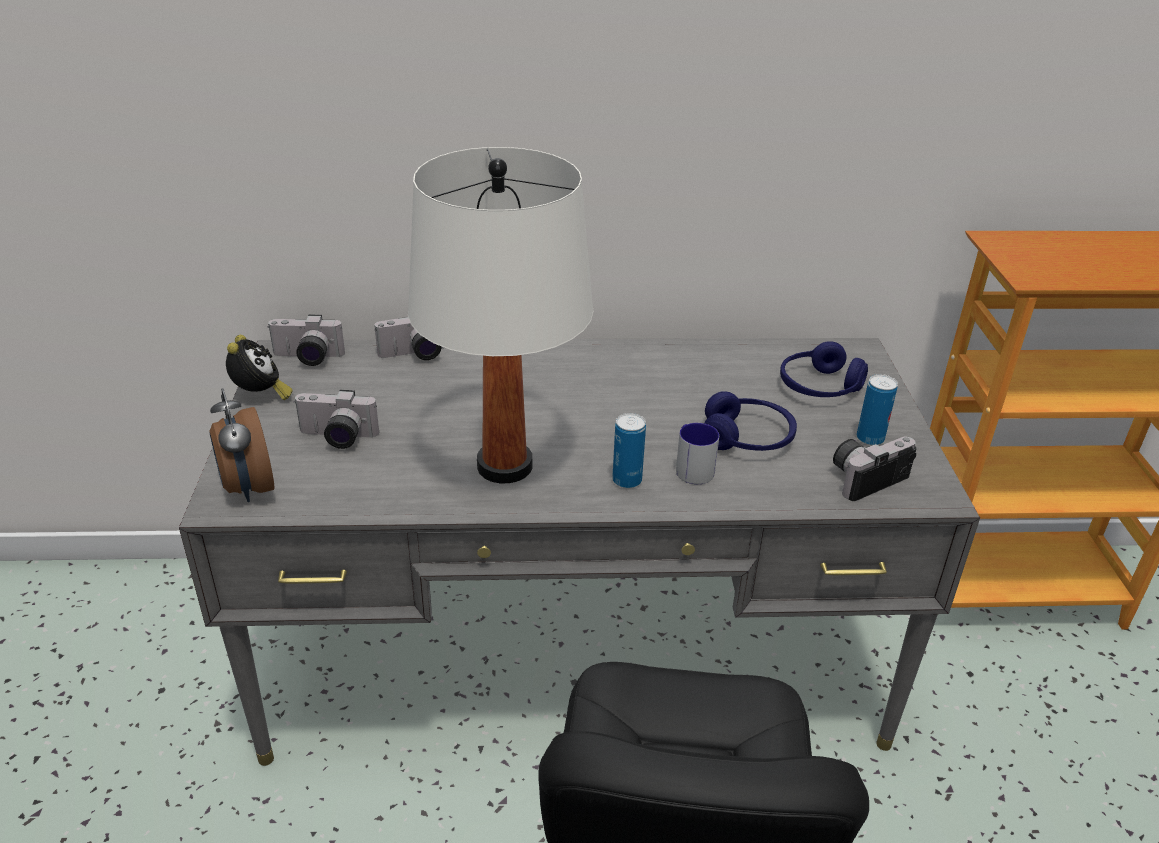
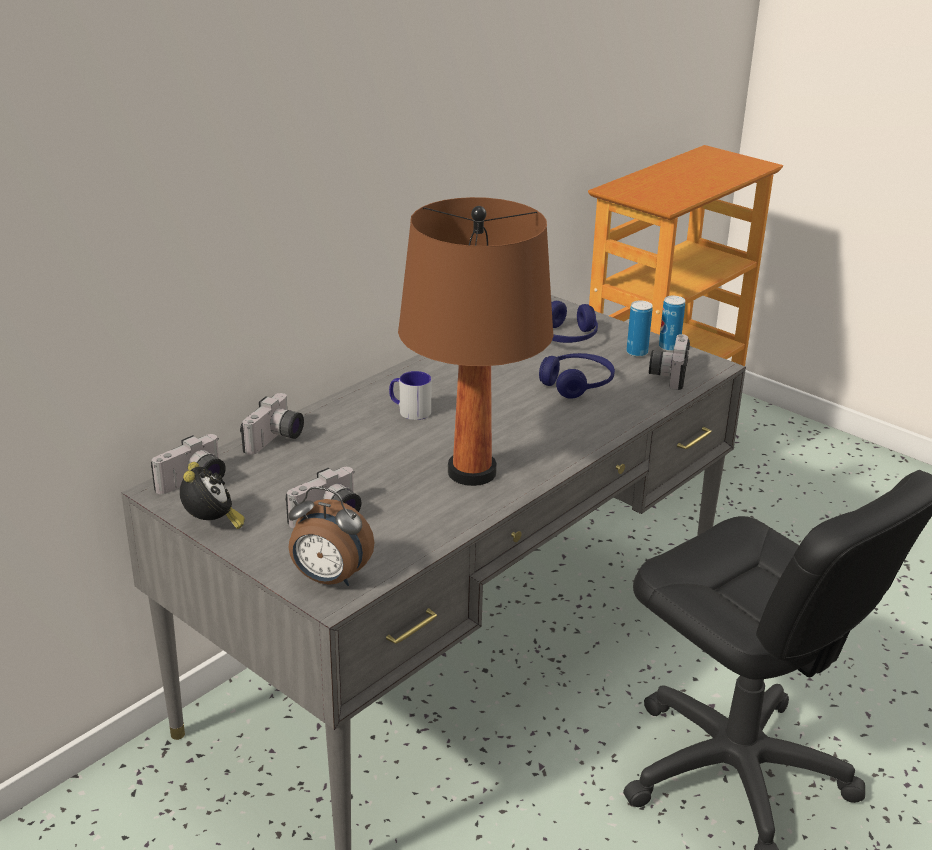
camera: 45 degrees left, 5 degrees down
(260, 396) = (212, 524): alarm clock -> alarm clock turned 45 degrees clockwise
(505, 466) = (472, 472): white table lamp -> brown table lamp
(627, 480) = (555, 441): can -> can (669, 347)
(691, 467) = (576, 415): mug -> mug (409, 410)

